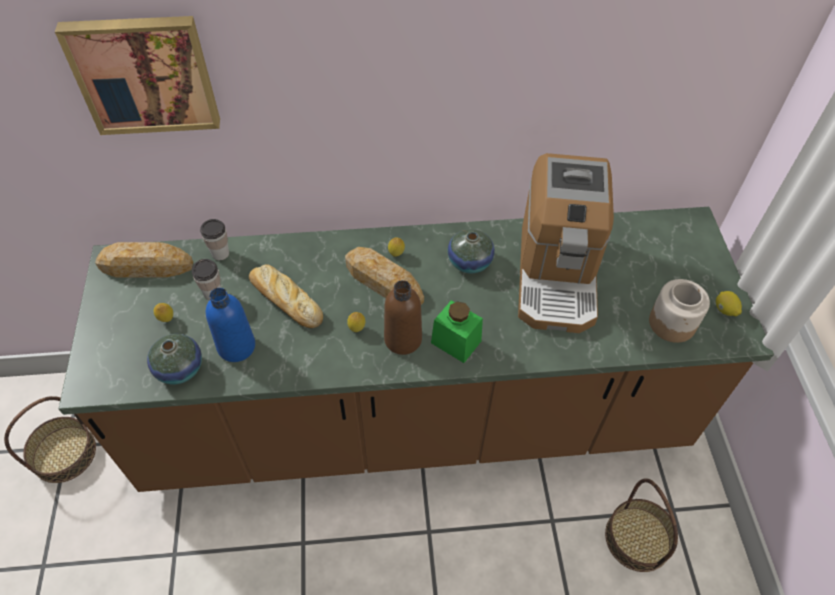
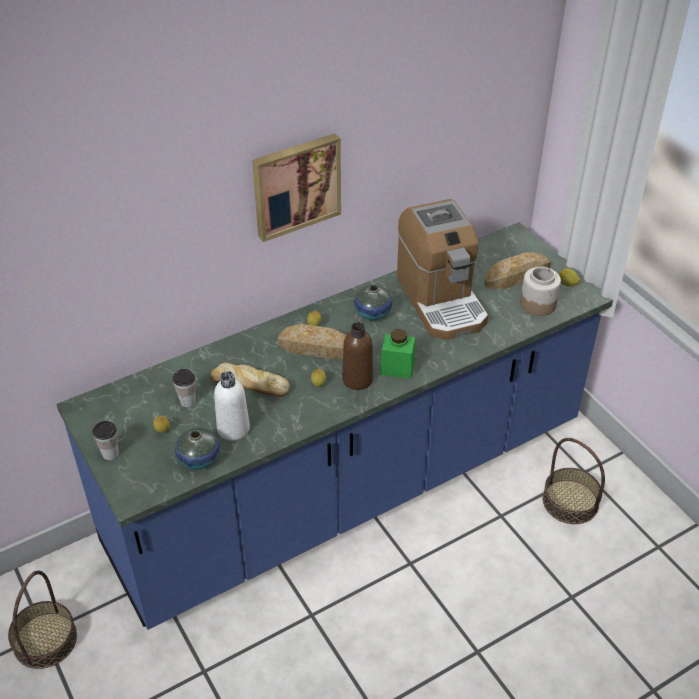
camera: 25 degrees left, 10 degrees down
(144, 74) = (115, 226): picture -> picture (295, 185)
(145, 266) = (115, 402): bread -> bread (517, 276)
(220, 253) = (172, 372): cup -> cup (110, 454)
(236, 346) = (233, 429): blue bottle -> white bottle
(415, 417) = (349, 485): brown counter -> blue counter

